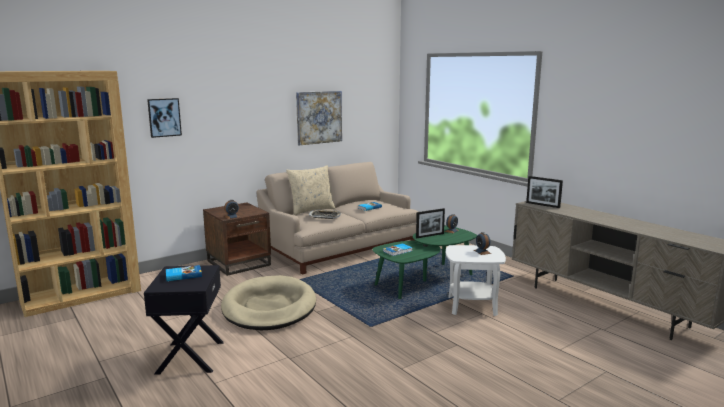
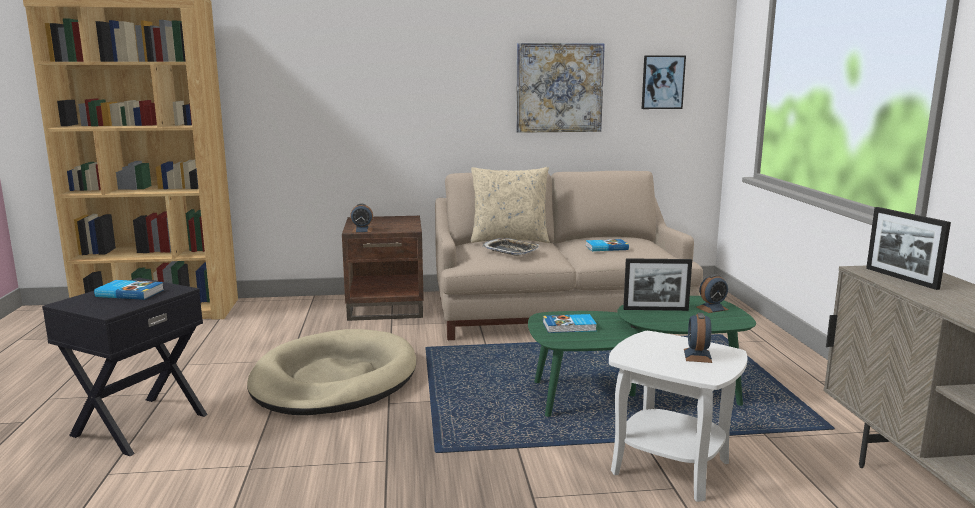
camera: 30 degrees right, 0 degrees up
(164, 117) = (295, 73): picture -> picture (662, 82)

